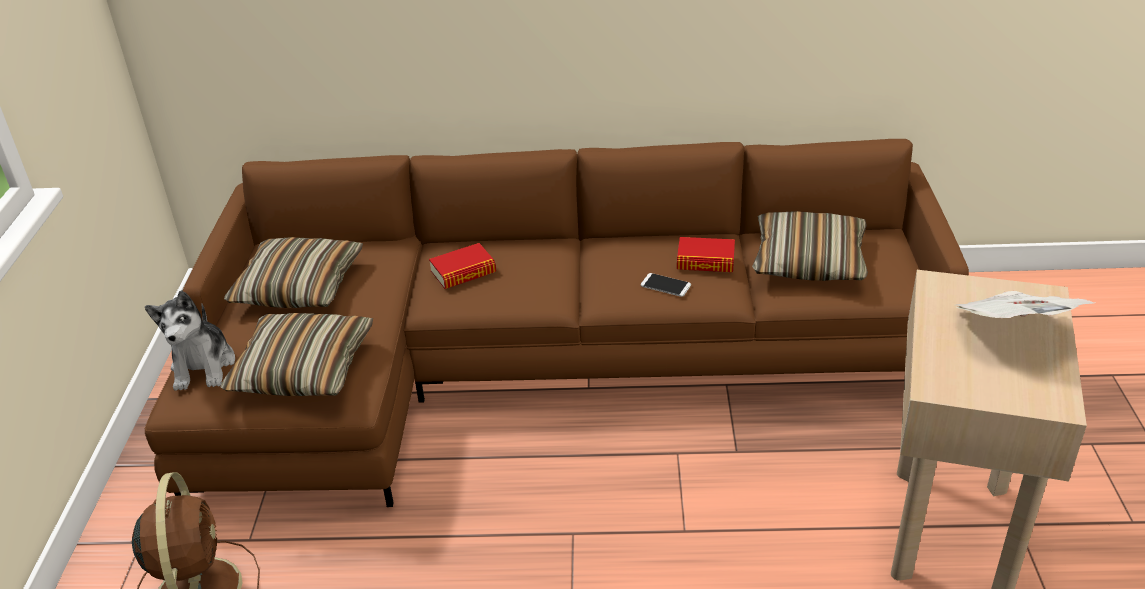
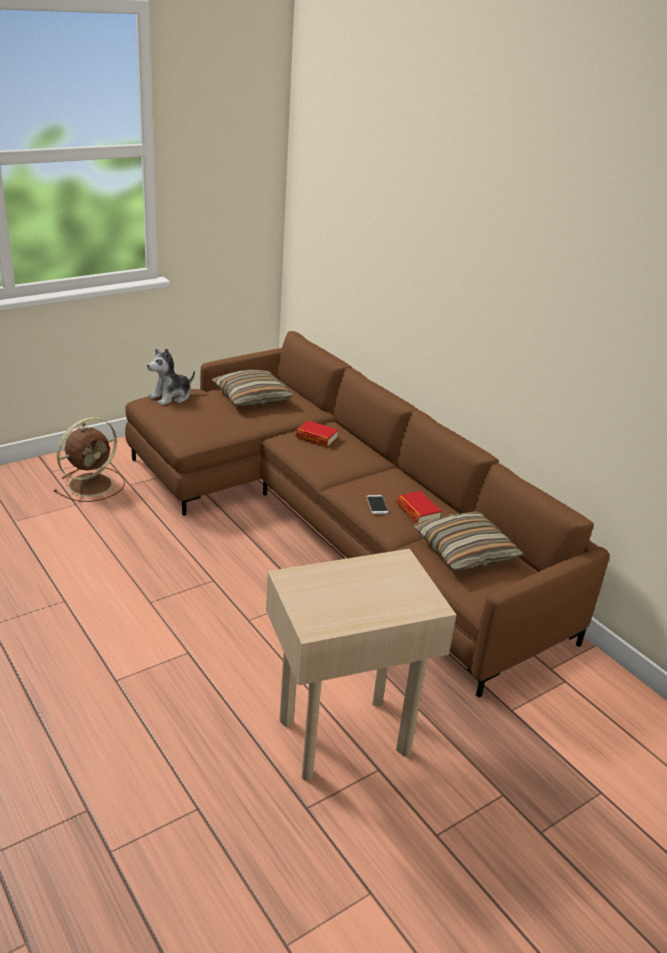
camera: 50 degrees right, 5 degrees down
(303, 369) = (192, 421): pillow -> none
(1014, 330) = (378, 598): newspaper -> none

